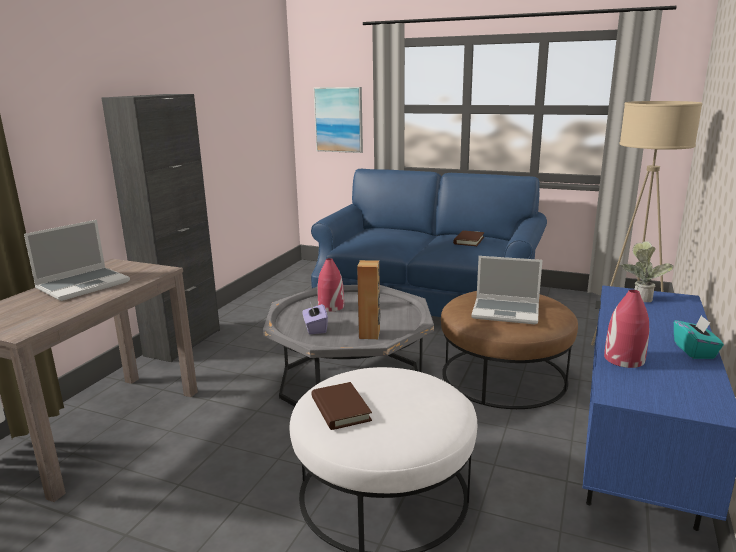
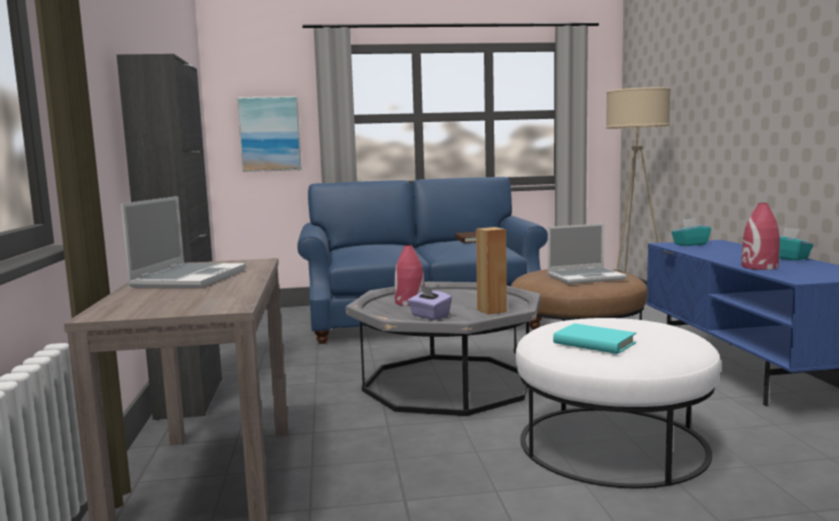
camera: 30 degrees left, 10 degrees down
(340, 409) = (594, 343): brown book -> turquoise book
(641, 297) = (690, 244): potted plant -> turquoise tissue box

